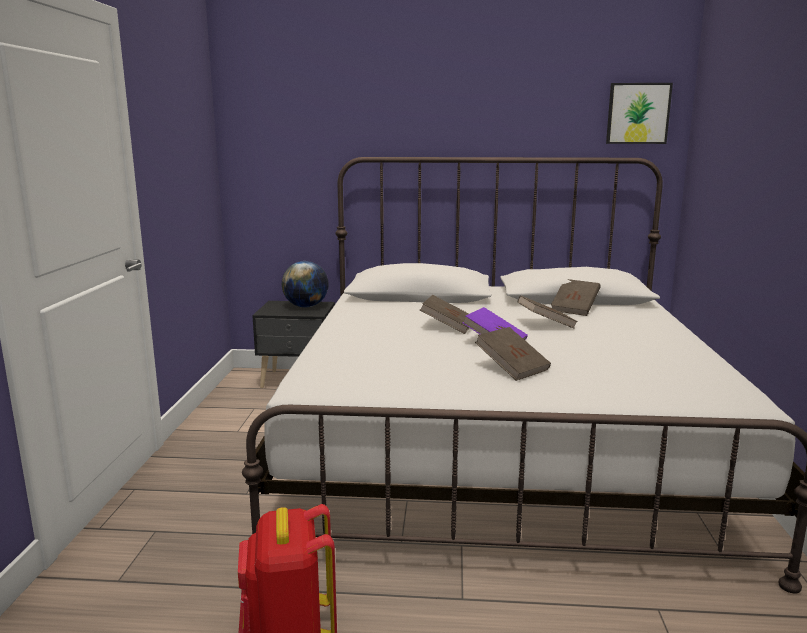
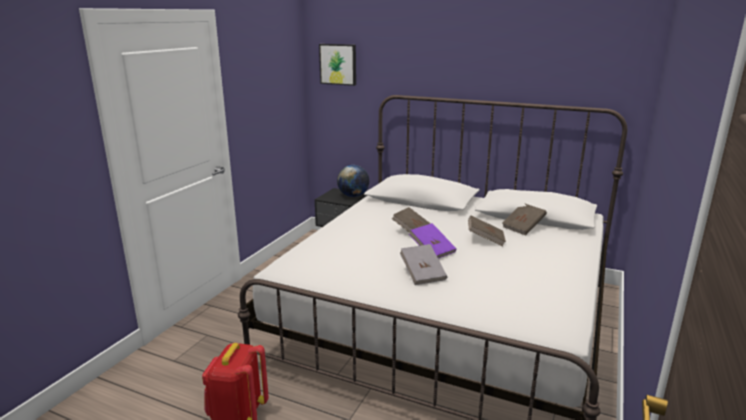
camera: 20 degrees right, 5 degrees up
(512, 368) = (422, 274): brown book -> grey book
(637, 113) = (611, 72): picture -> picture (338, 64)

